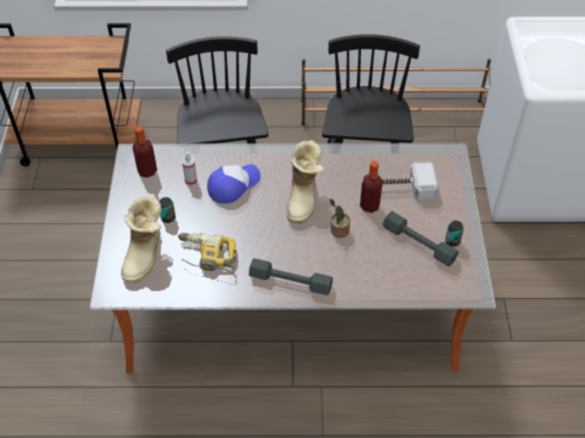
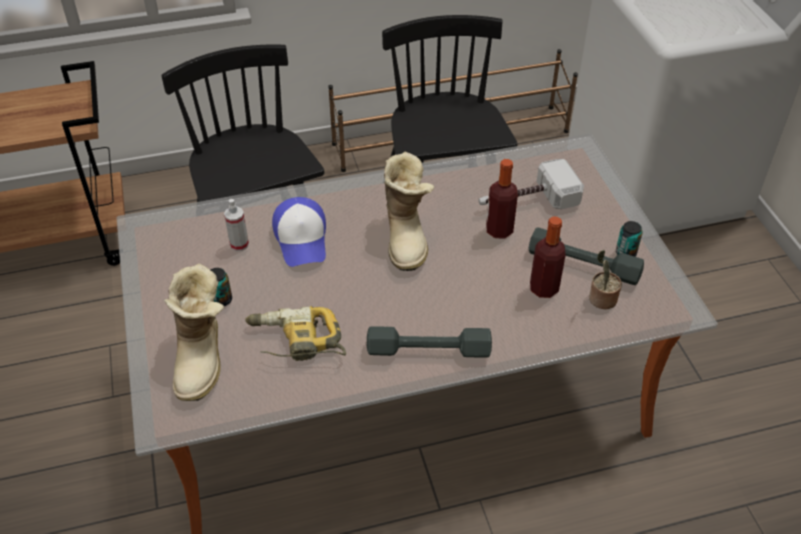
camera: 15 degrees left, 5 degrees down
(147, 171) = (171, 244): bottle -> bottle (544, 288)
(233, 185) = (302, 239): cap -> cap turned 135 degrees clockwise
(338, 230) = (469, 269): potted plant -> potted plant (601, 299)

